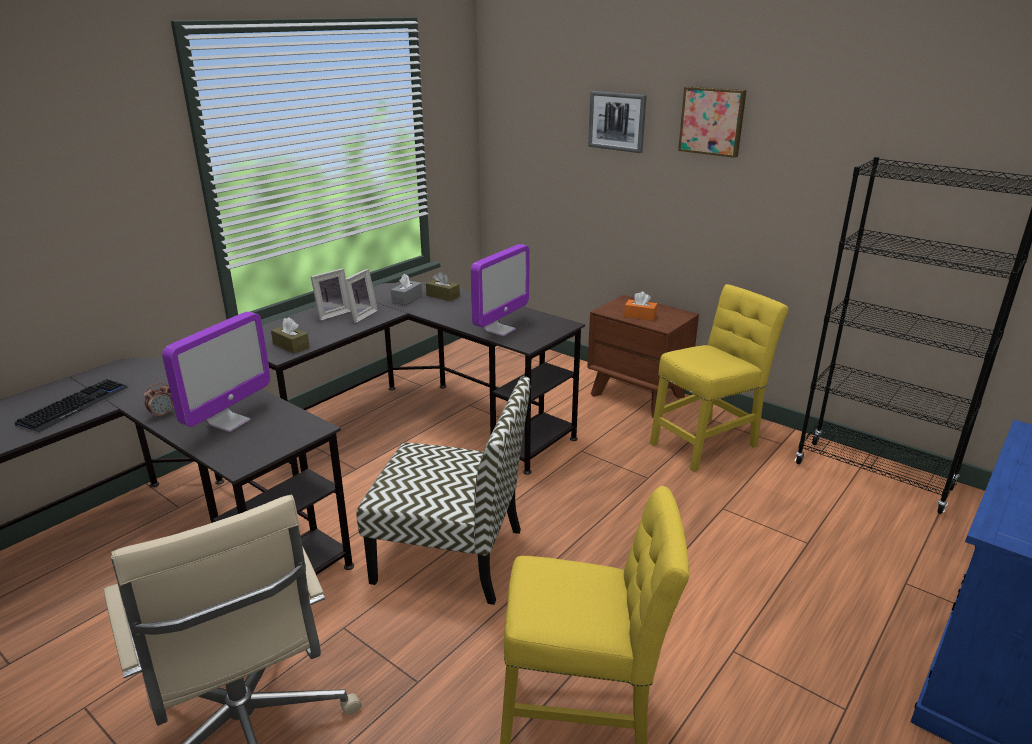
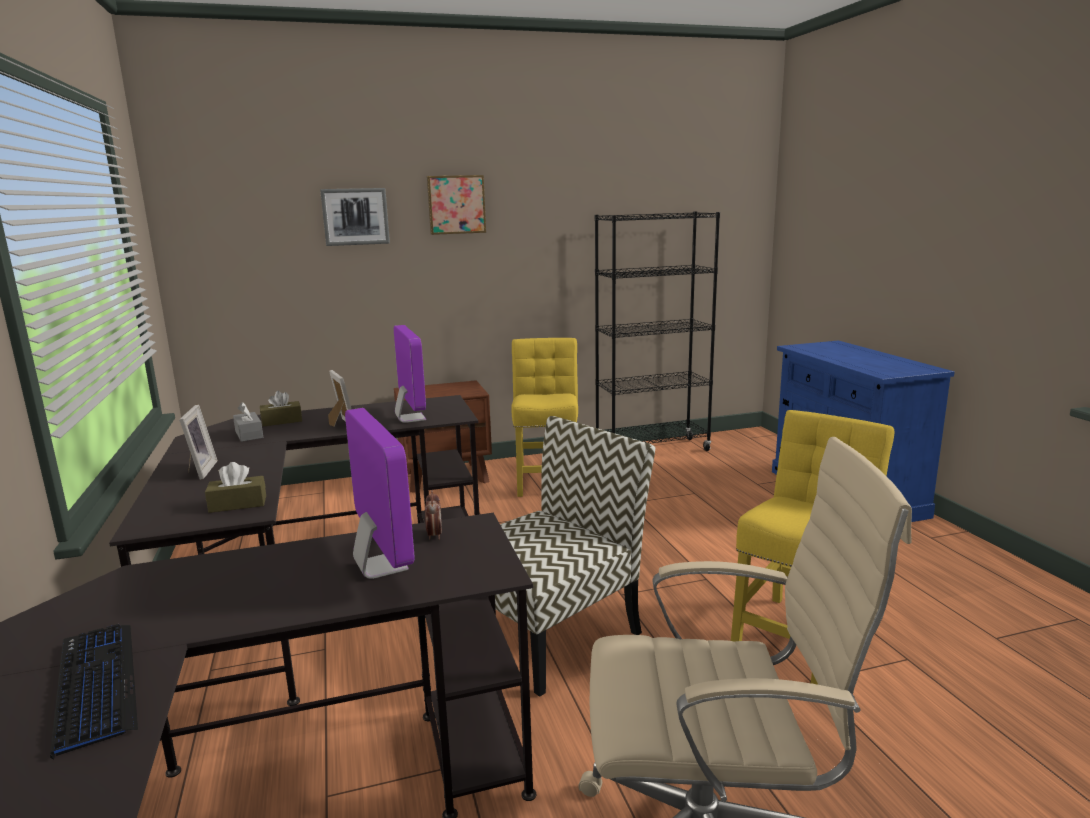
camera: 55 degrees left, 10 degrees down
(162, 415) = (276, 609): alarm clock -> alarm clock (434, 535)
(360, 315) = (239, 459): picture frame -> picture frame (340, 424)
(640, 316) = (443, 393): orange tissue box -> none

